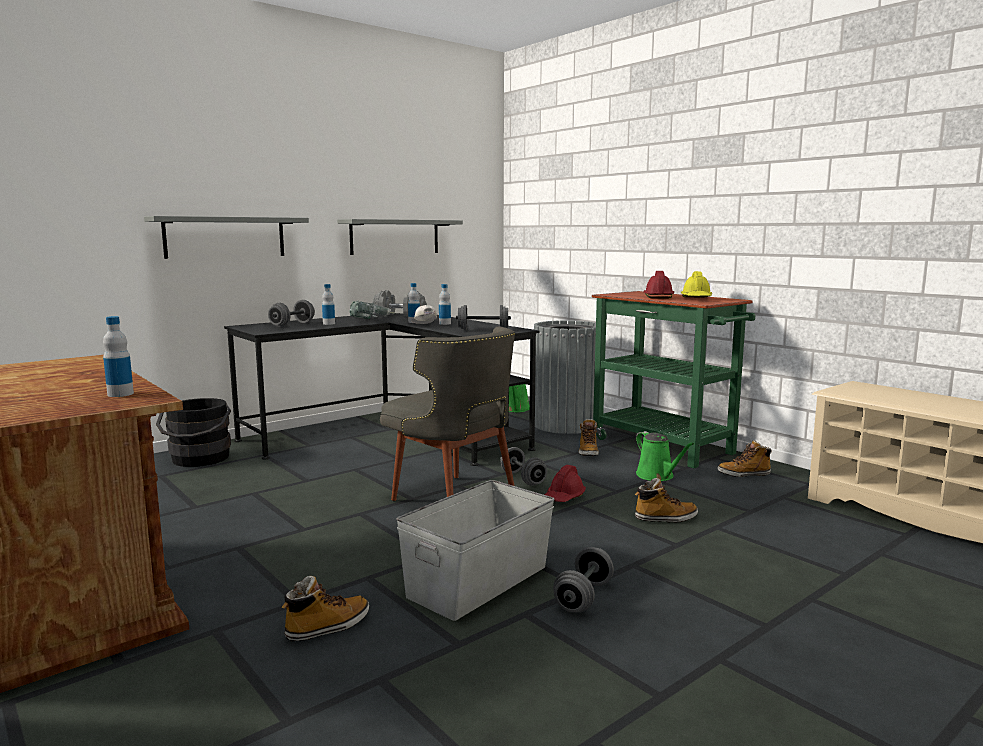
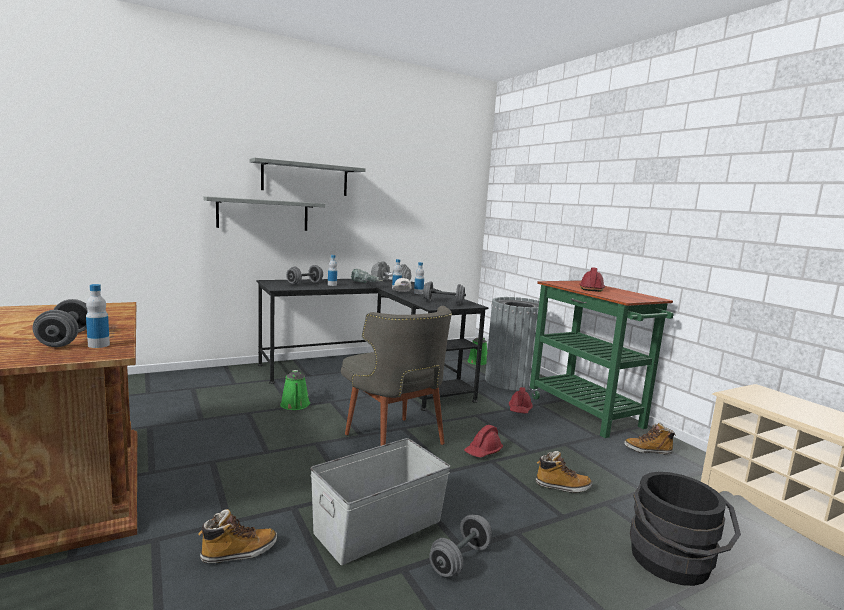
camera: 10 degrees right, 0 degrees up
(199, 460) = (225, 378): black bucket -> black bucket (672, 565)
(395, 237) = (395, 221): grey shelf -> grey shelf (305, 178)
(523, 479) = (456, 428): grey dumbbell -> grey dumbbell (66, 339)
(588, 452) = (520, 409): boot -> red hard hat
(657, 476) = (570, 441): green watering can -> green watering can (295, 405)
(696, 298) = (623, 294): yellow hard hat -> none

